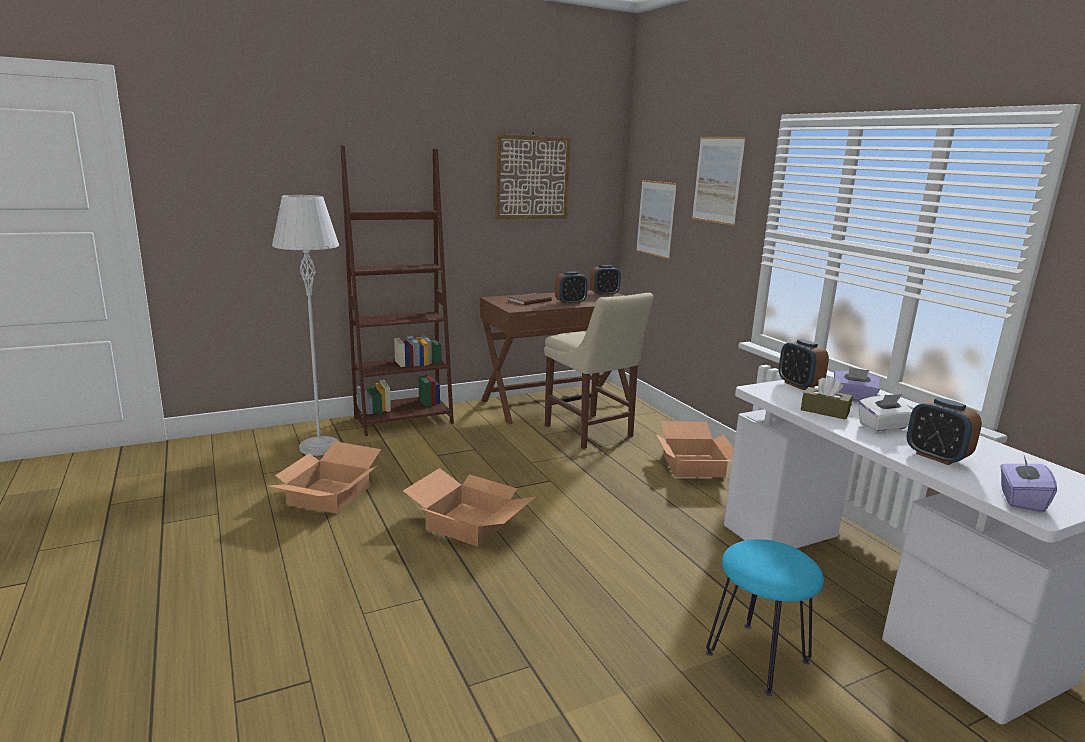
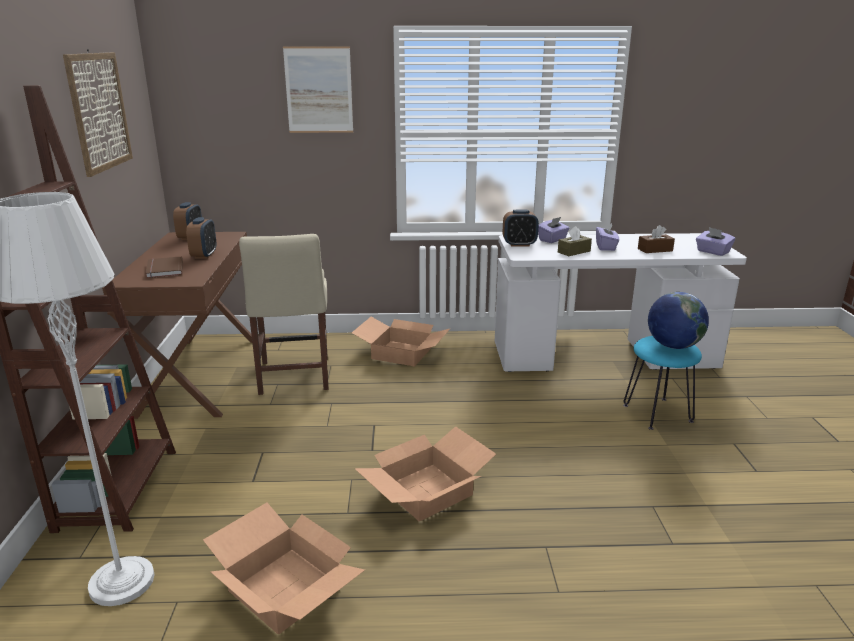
camera: 65 degrees left, 5 degrees up
(590, 432) = (293, 378): beige chair -> beige chair turned 90 degrees clockwise
(656, 218) = (225, 139): picture -> none
(771, 562) = (673, 346): none -> globe
(883, 427) = (606, 247): white tissue box -> purple tissue box
(936, 457) = (655, 250): alarm clock -> brown tissue box

